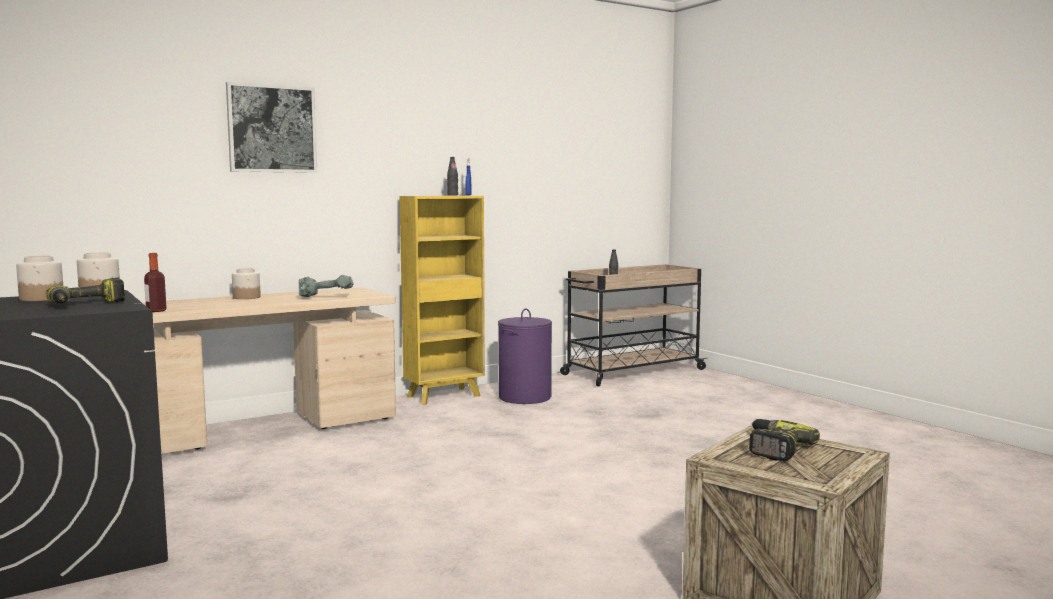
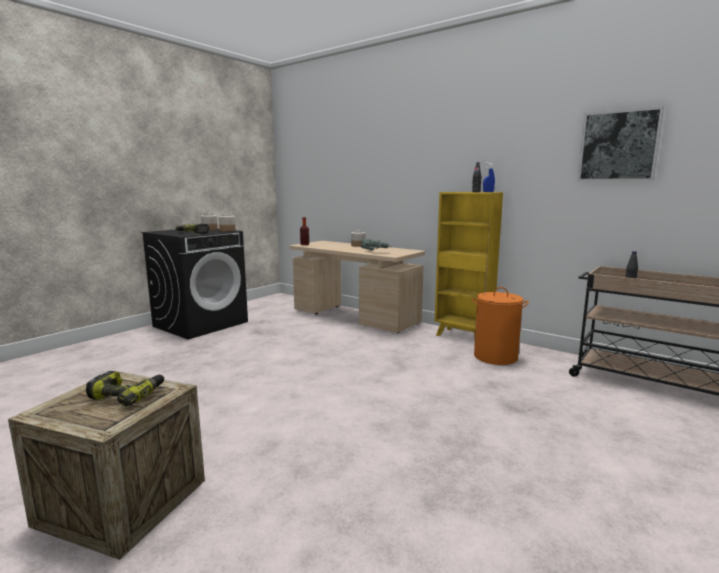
camera: 70 degrees right, 5 degrees up
(272, 129) = (384, 151): picture -> picture (618, 146)
(524, 397) = (495, 357): purple laundry basket -> orange laundry basket

